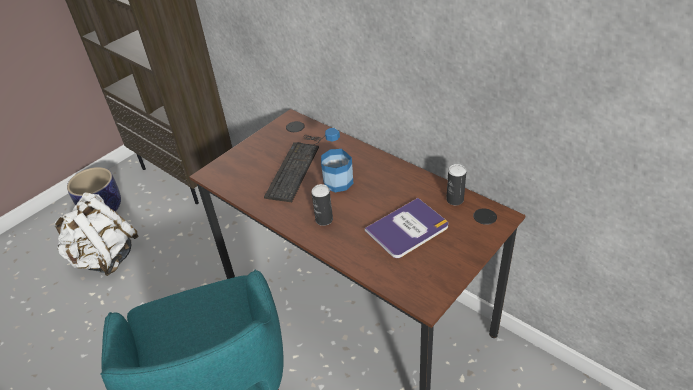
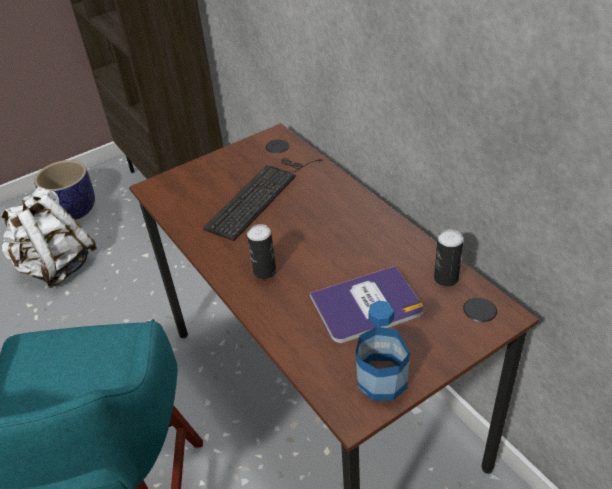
camera: 15 degrees right, 0 degrees up
(338, 182) = (301, 225): bottle -> bottle (382, 380)

